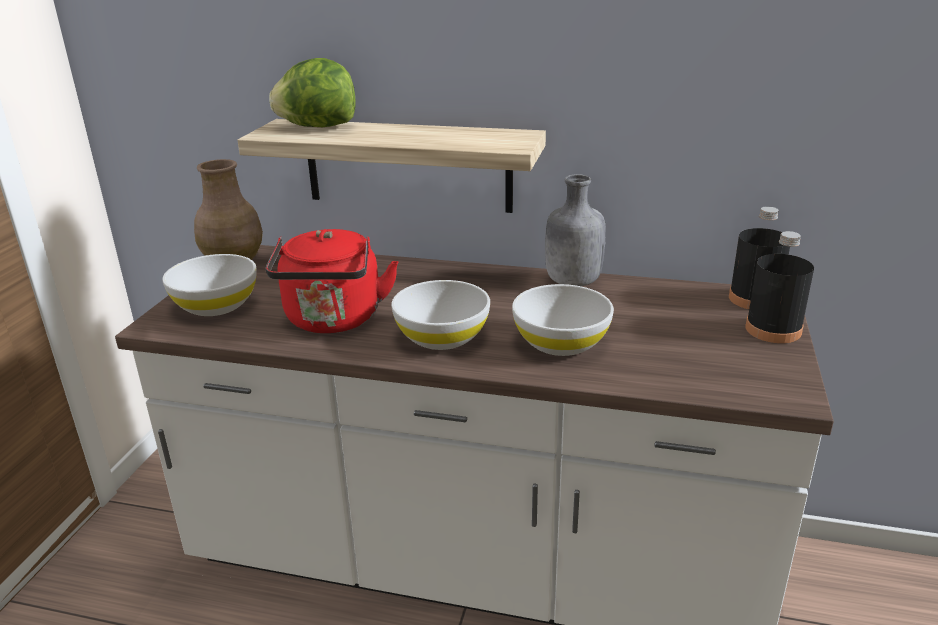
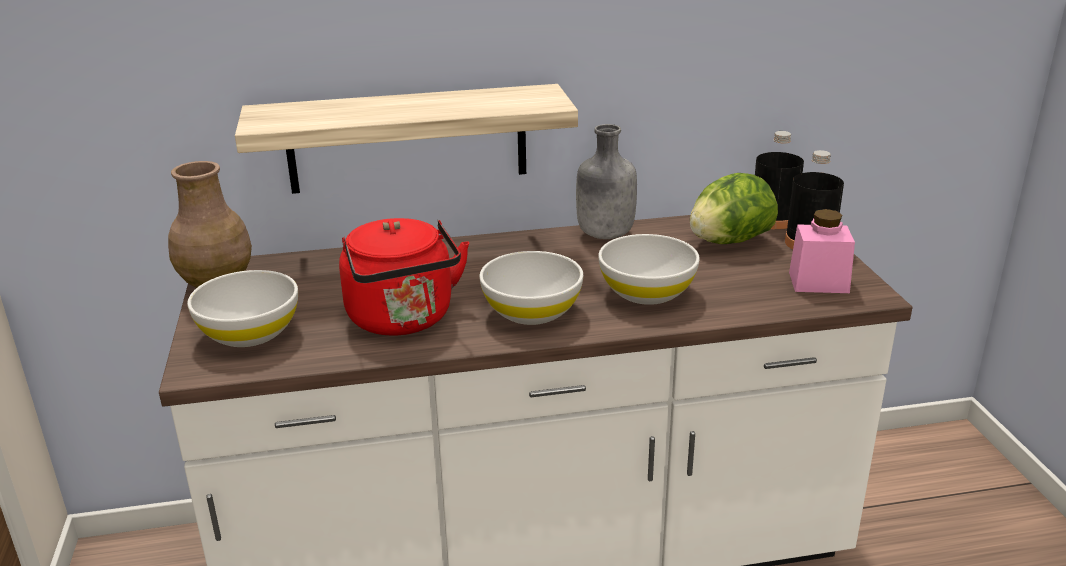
camera: 25 degrees left, 0 degrees up
(318, 127) = (312, 109): lettuce -> lettuce (729, 241)
(745, 371) = (818, 282): none -> pink jar

